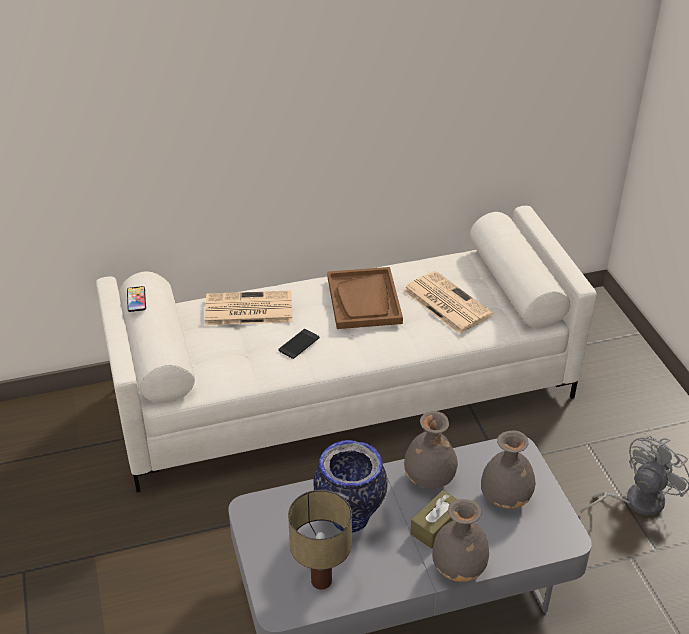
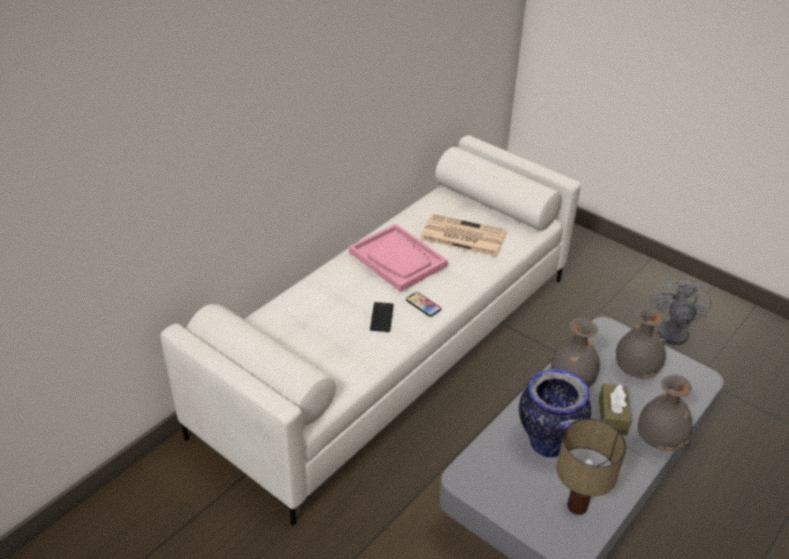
camera: 35 degrees left, 0 degrees up
(136, 299) = (226, 334): phone -> phone (423, 305)
(247, 309) = (307, 306): newspaper -> none
(364, 300) = (398, 259): brown tray -> pink tray

